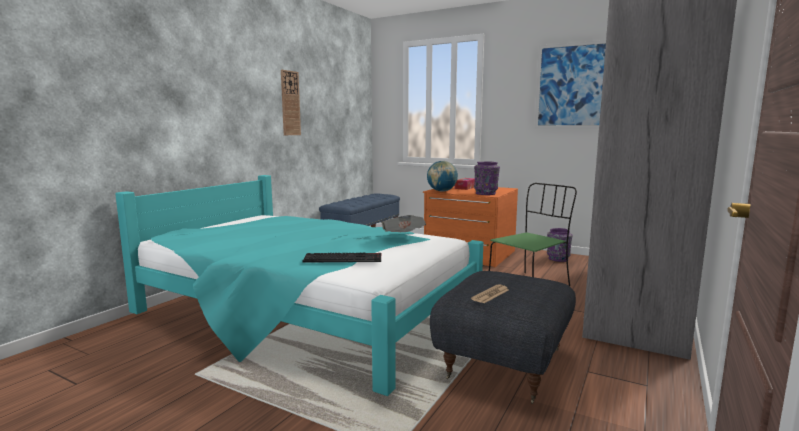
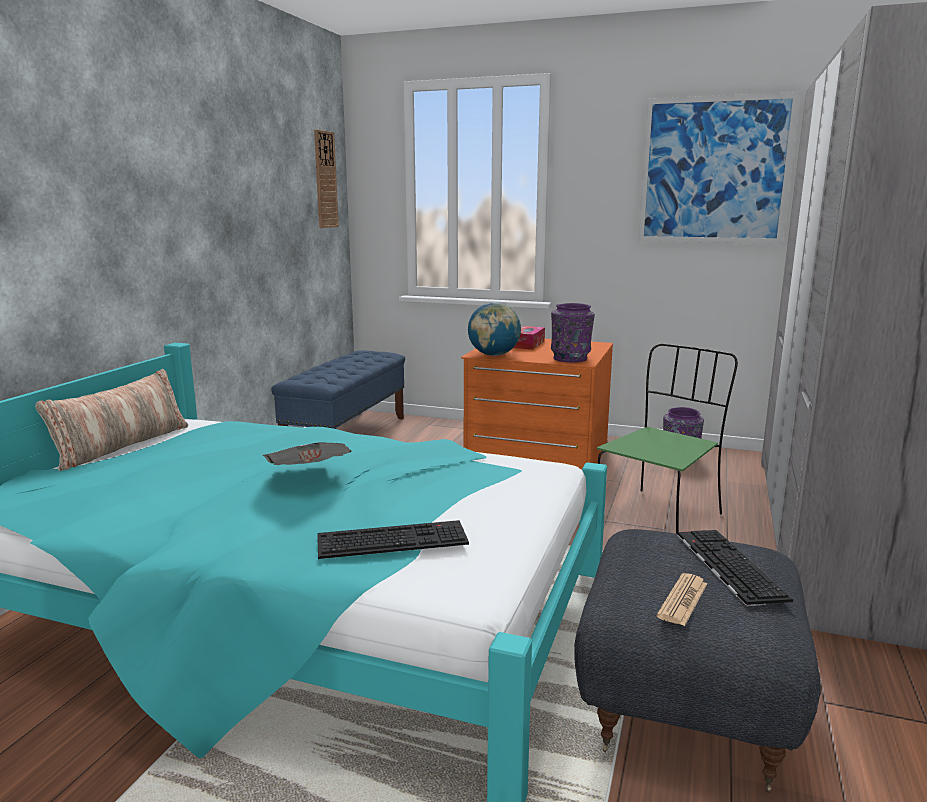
camera: 10 degrees left, 5 degrees up
(229, 223) = (122, 446): none -> pillow
(290, 103) = (213, 201): wall clock -> wall clock (325, 180)
(403, 237) = (474, 470): newspaper -> newspaper (309, 477)
(526, 284) = (726, 565): none -> keyboard

